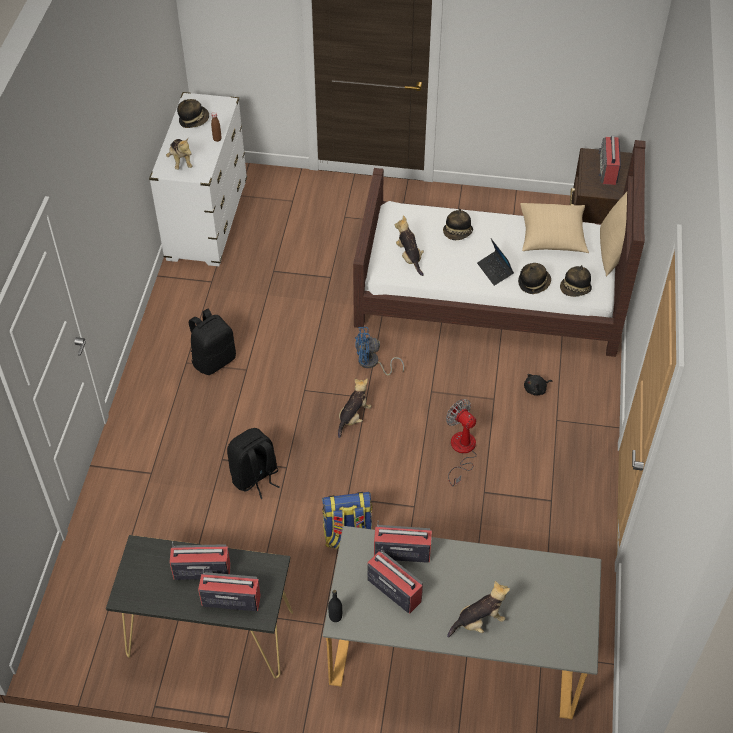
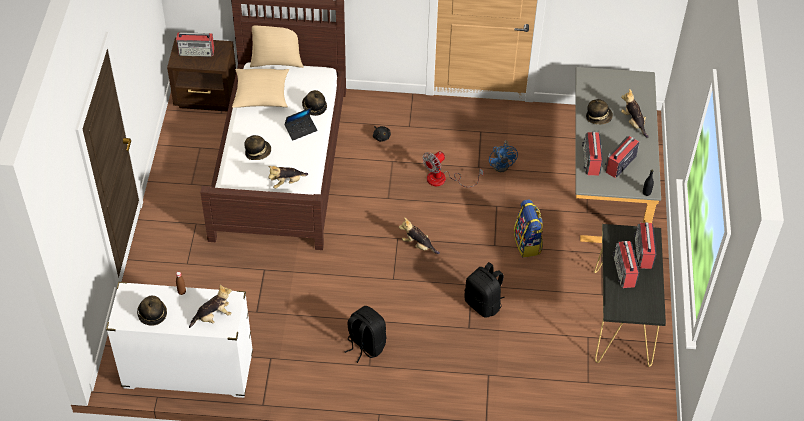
camera: 95 degrees left, 0 degrees up
(372, 363) = (362, 236): blue fan -> blue fan (502, 164)
(575, 290) = (320, 84): hat -> hat (598, 117)

